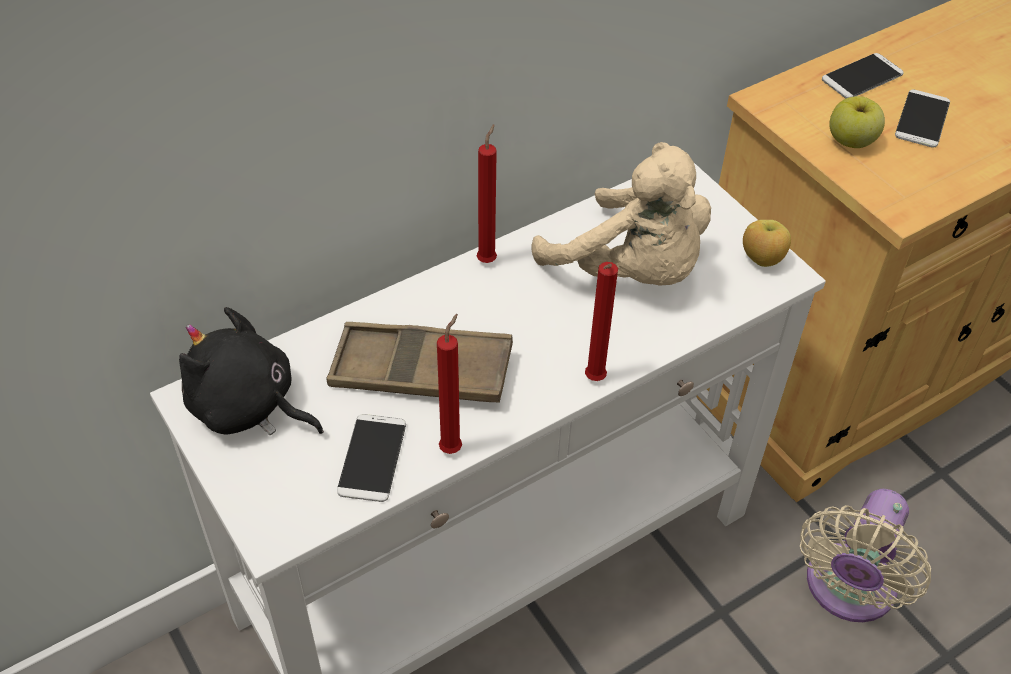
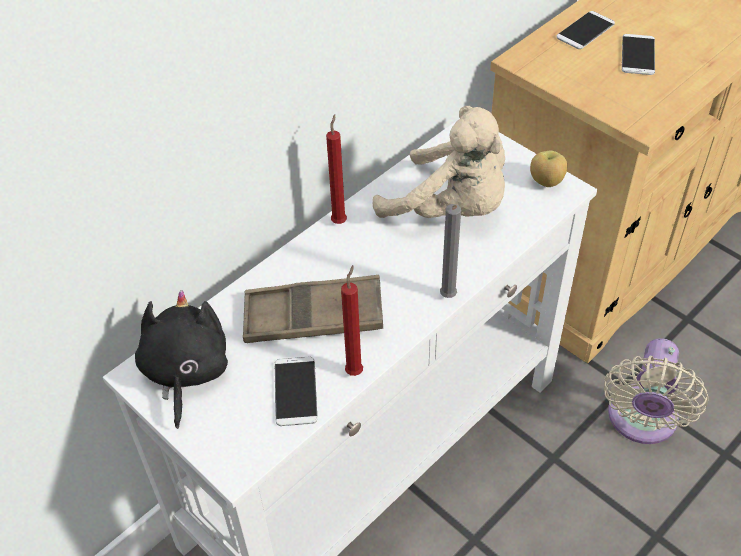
camera: 10 degrees left, 0 degrees up
(248, 407) = (185, 372): black plush toy -> black plush toy turned 75 degrees clockwise
(593, 381) = (447, 298): red candle -> grey candle
(851, 141) = (591, 81): apple -> none

